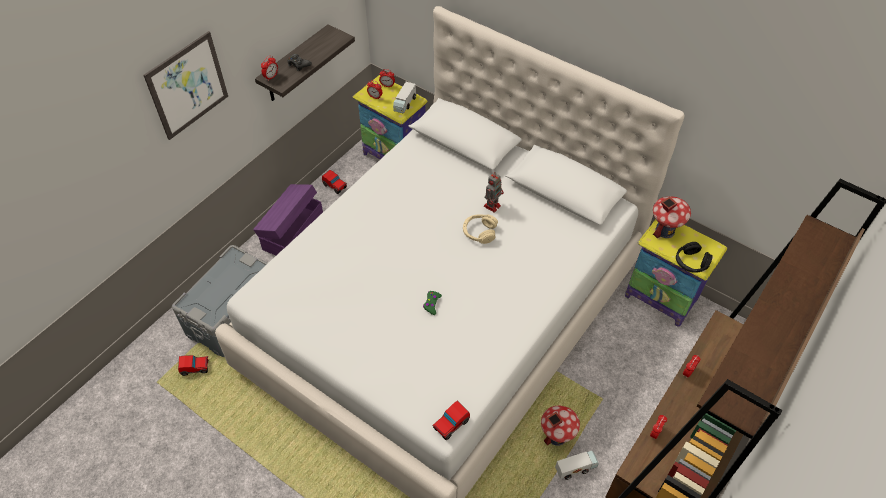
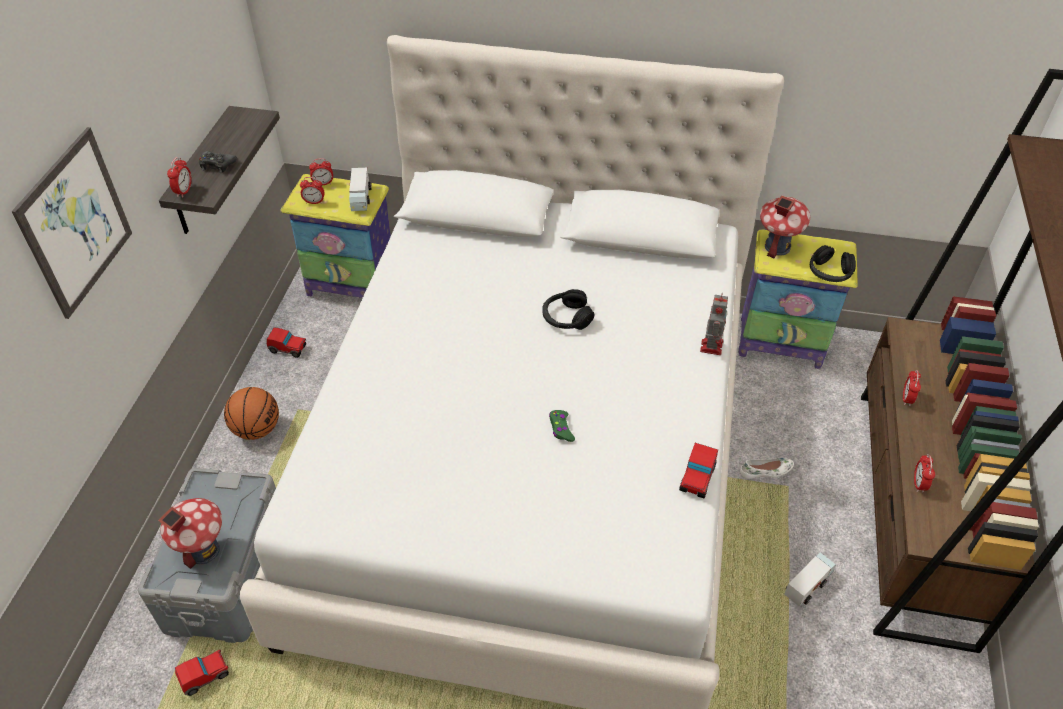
camera: 25 degrees left, 5 degrees down
(292, 232) = (257, 429): purple storage box -> basketball
(451, 424) = (686, 574): toy car -> toy car (697, 479)
(479, 232) = (566, 317): beige headphones -> black headphones
(492, 205) = (563, 280): toy robot -> toy robot (711, 346)
(556, 437) = (762, 556): toy house -> toy house (203, 550)
(594, 382) = (766, 471): none -> white shoe

